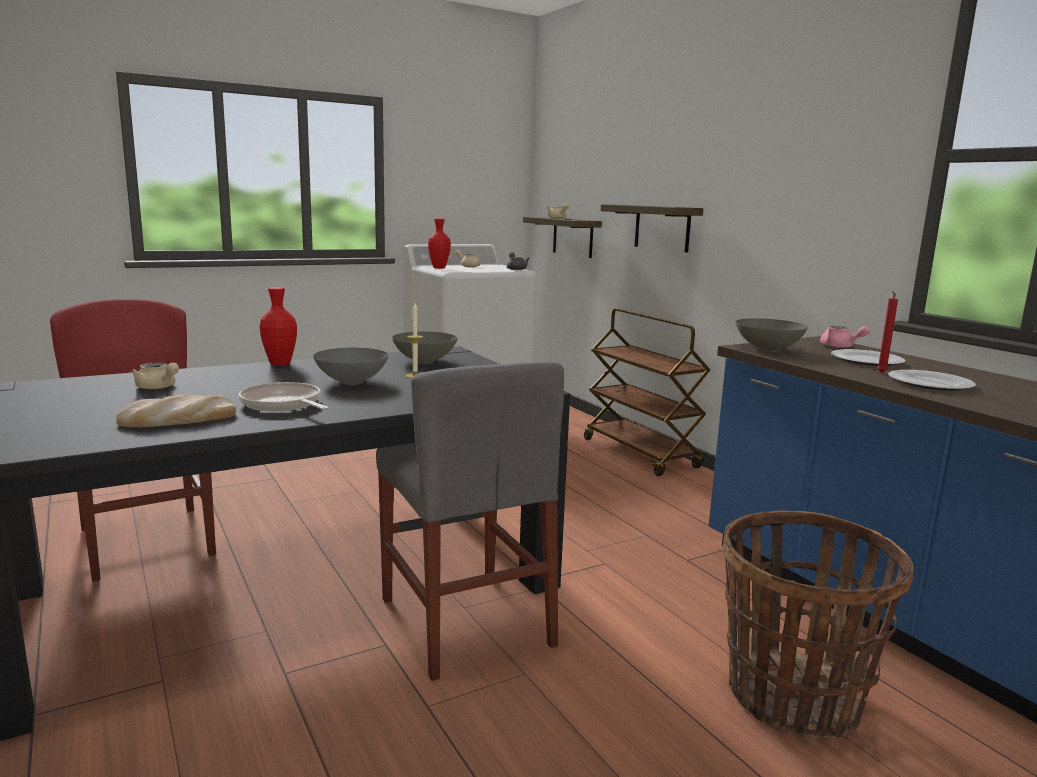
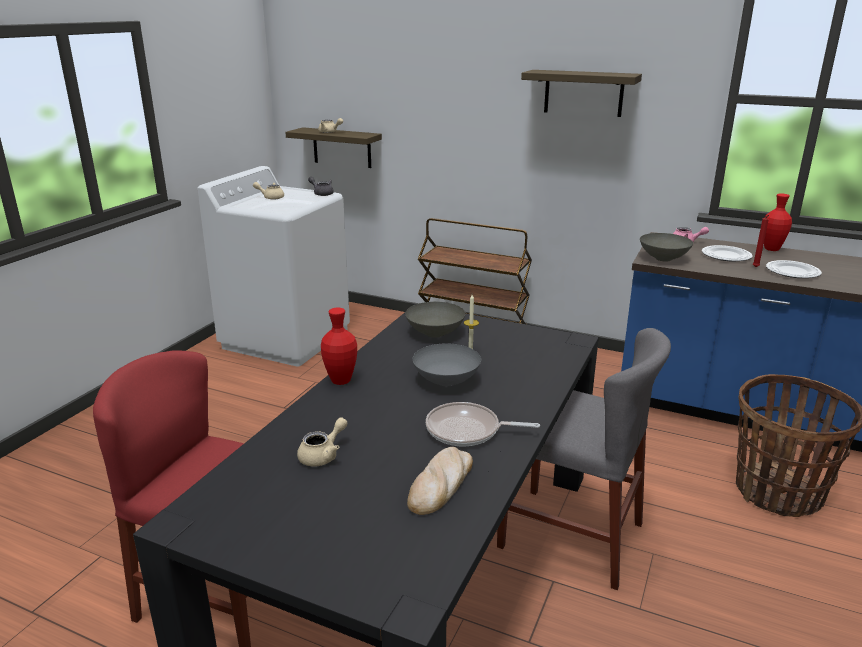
camera: 35 degrees left, 10 degrees up
(158, 388) = (323, 455): beige teapot -> beige teapot turned 45 degrees counterclockwise
(439, 268) = (257, 208): red vase -> red vase (771, 249)
(662, 228) = (461, 142): shelf -> shelf (583, 93)

